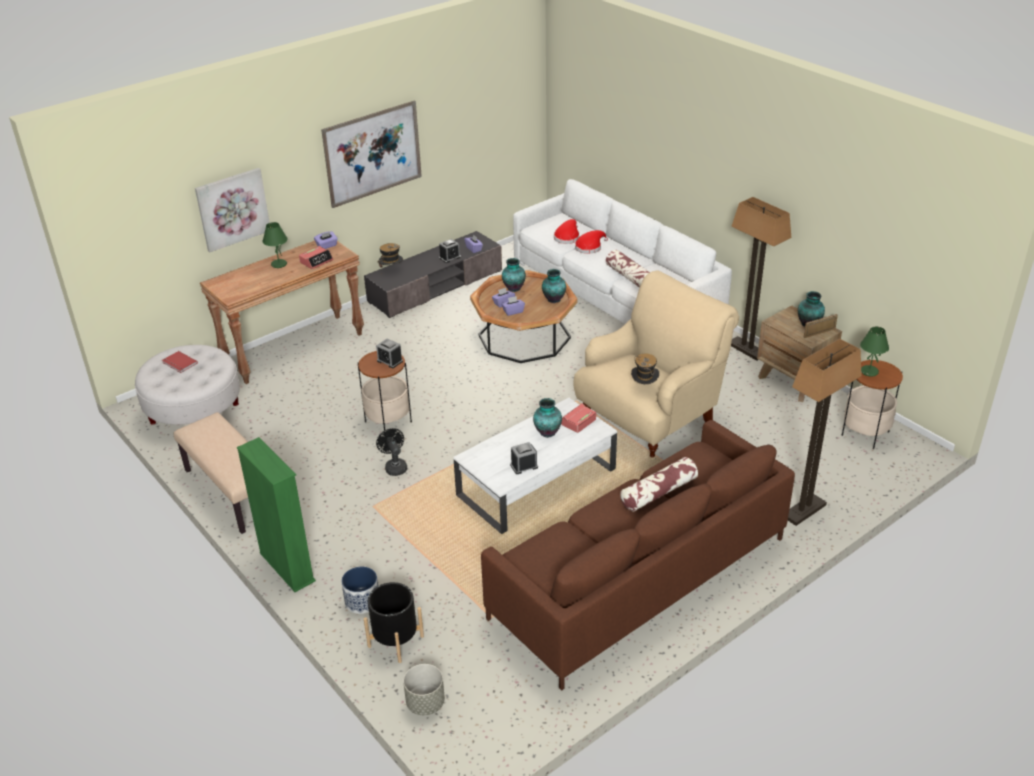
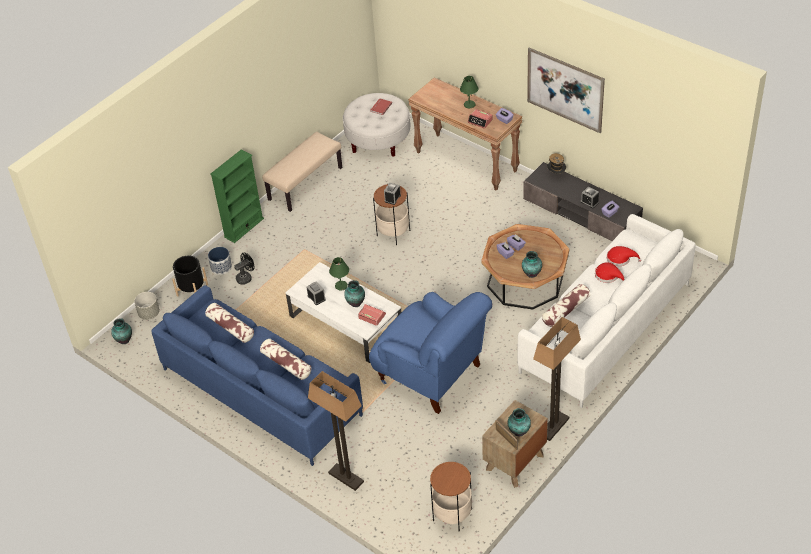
camera: 80 degrees right, 10 degrees up
(232, 209) = (462, 51): picture -> none
(394, 466) = (346, 249): black fan -> black fan (246, 277)
(513, 288) = (540, 246): vase -> vase (124, 339)
(568, 543) = (230, 327): none -> pillow
(638, 577) = (261, 391): brown sofa -> blue sofa
(644, 387) = (392, 335): hat -> none
(649, 421) = (432, 375): beige armchair -> blue armchair
(869, 372) = (450, 472): green table lamp -> green table lamp (341, 286)

